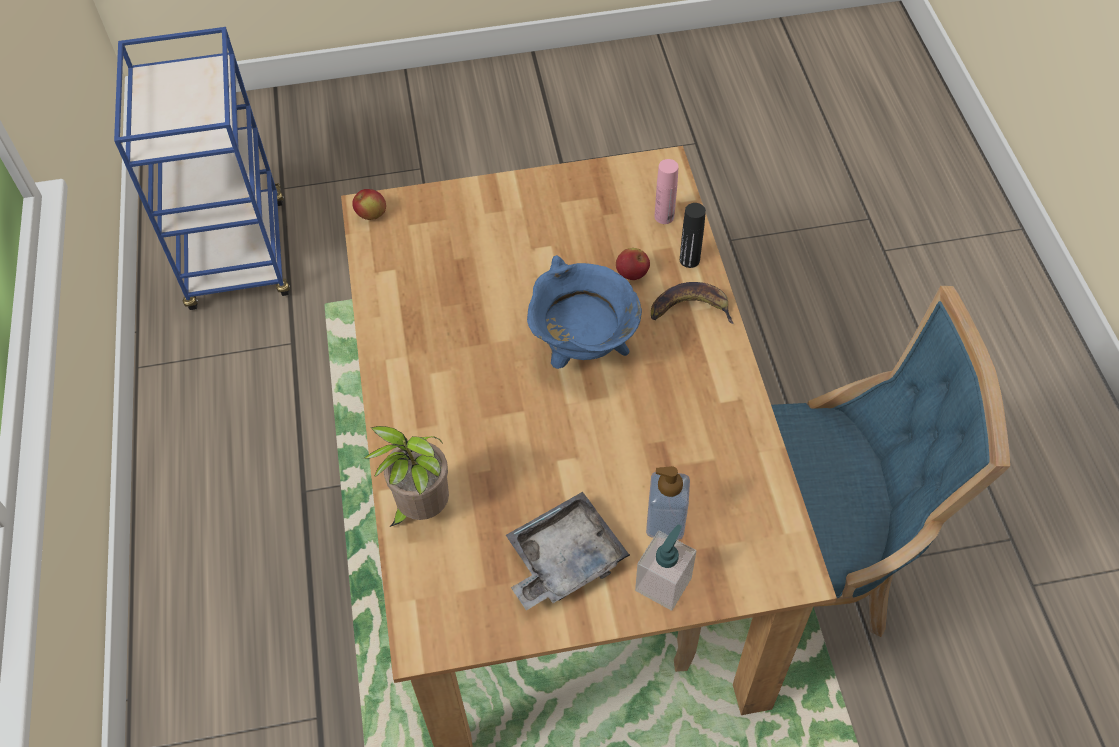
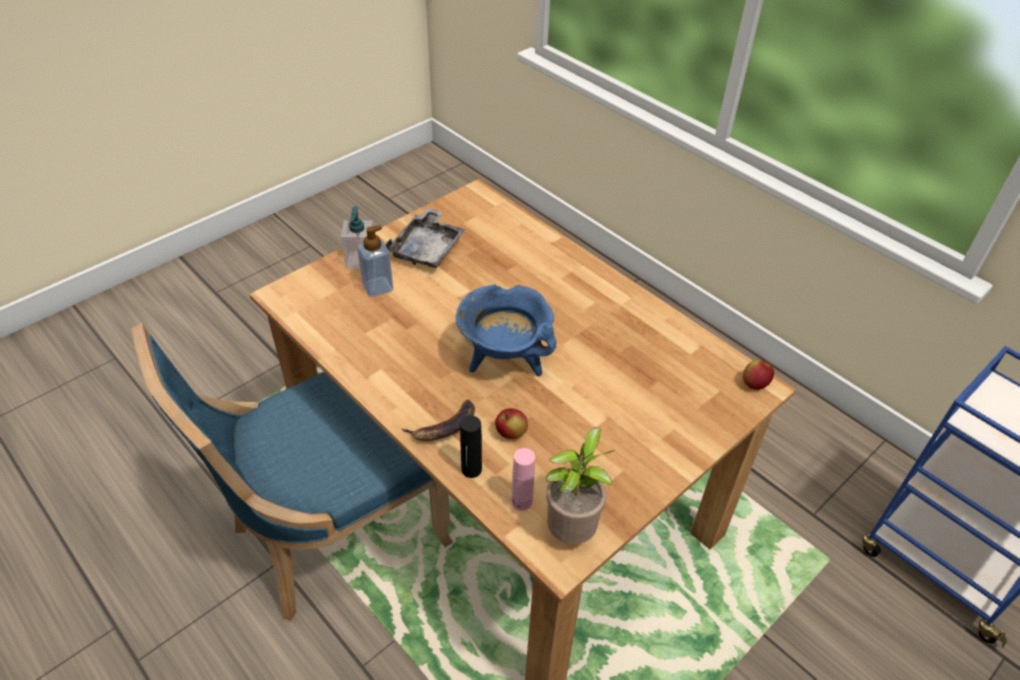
camera: 145 degrees right, 10 degrees down
(420, 509) = (529, 238): potted plant -> potted plant (572, 531)

